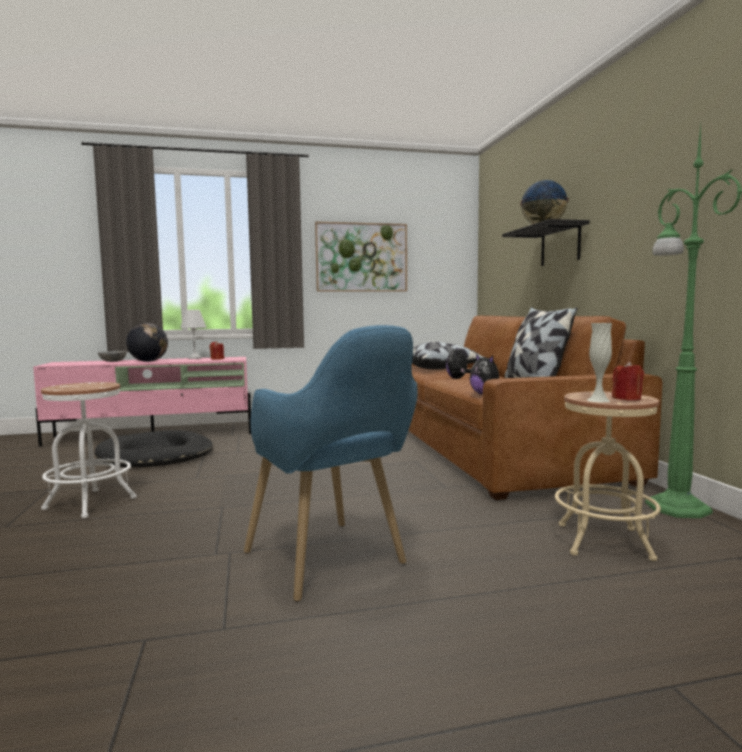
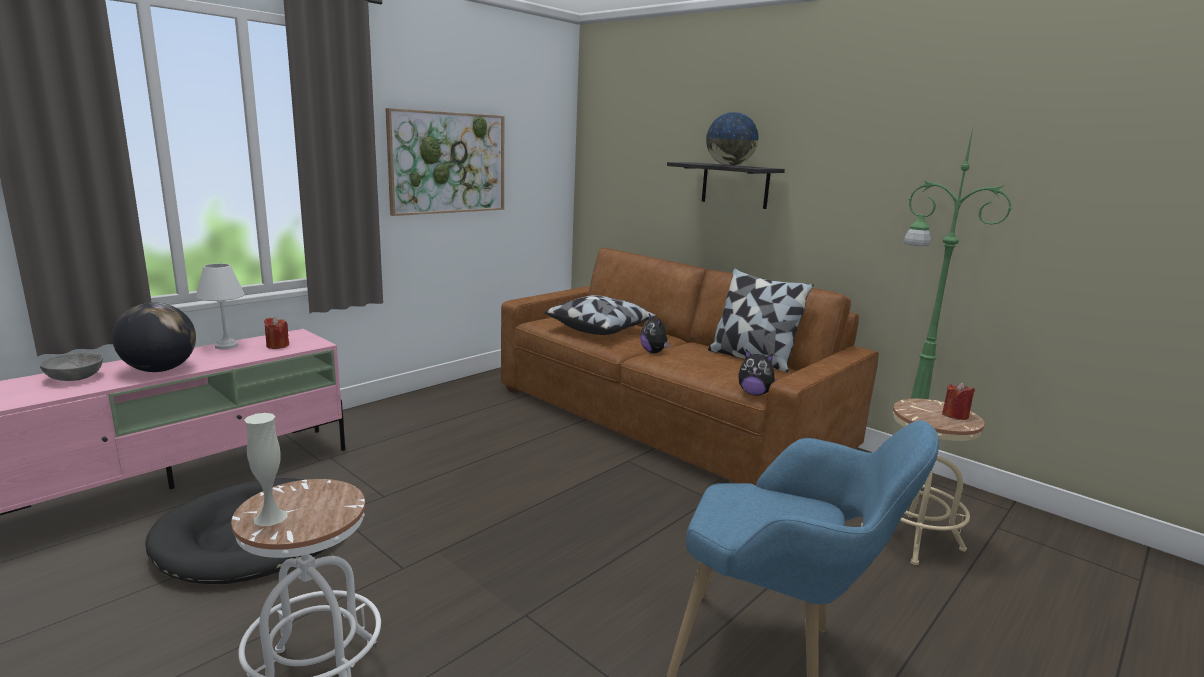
camera: 35 degrees left, 10 degrees up
(598, 400) = (945, 423): white vase -> white vase (270, 517)

